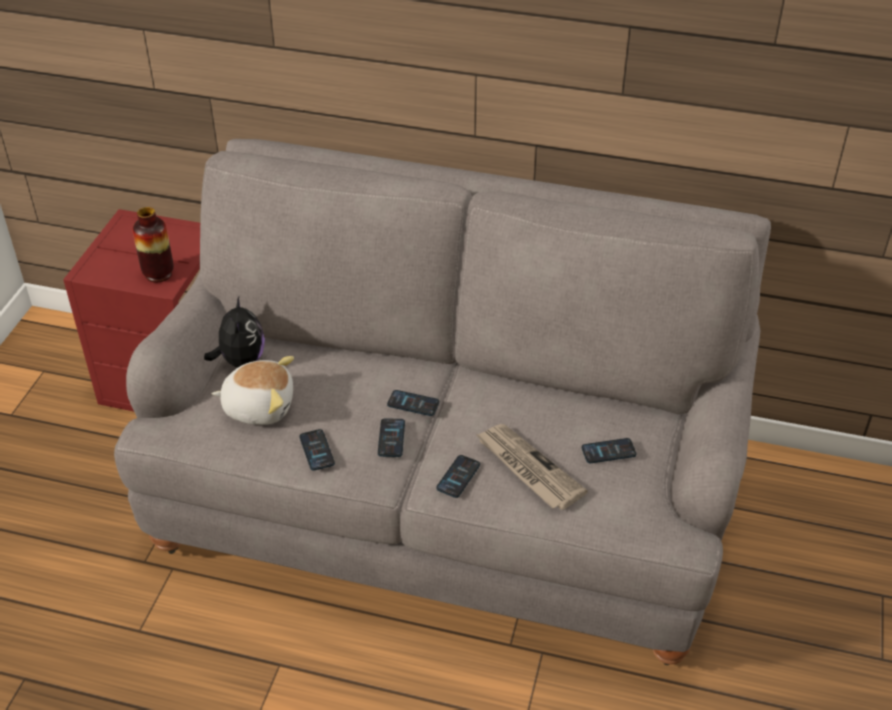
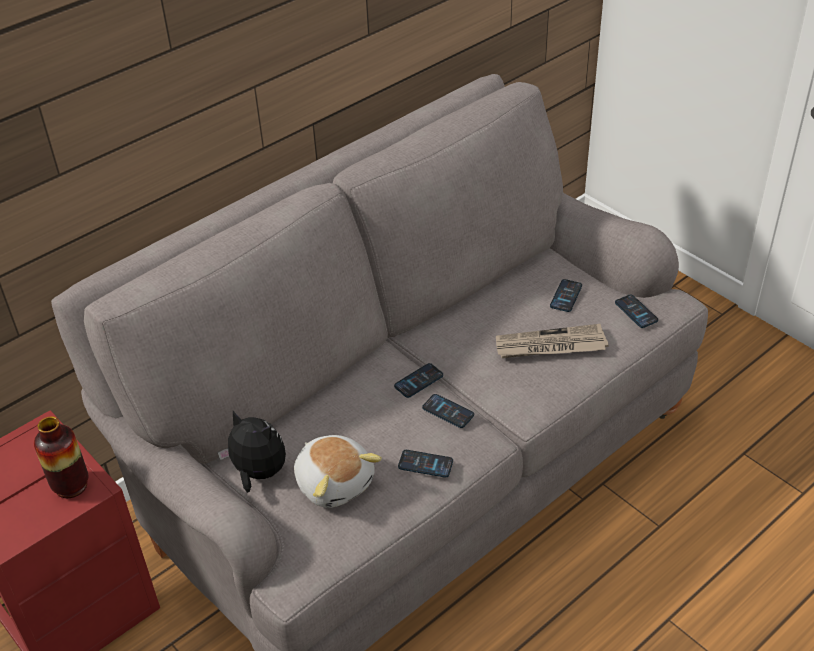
camera: 55 degrees left, 0 degrees up
(259, 406) = (335, 482): plush toy -> plush toy turned 105 degrees clockwise
(458, 477) = (525, 390): phone -> phone (636, 312)

